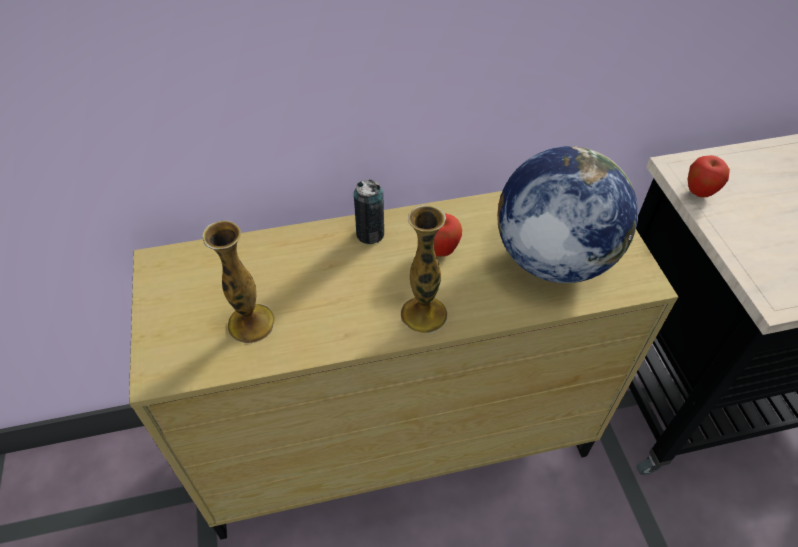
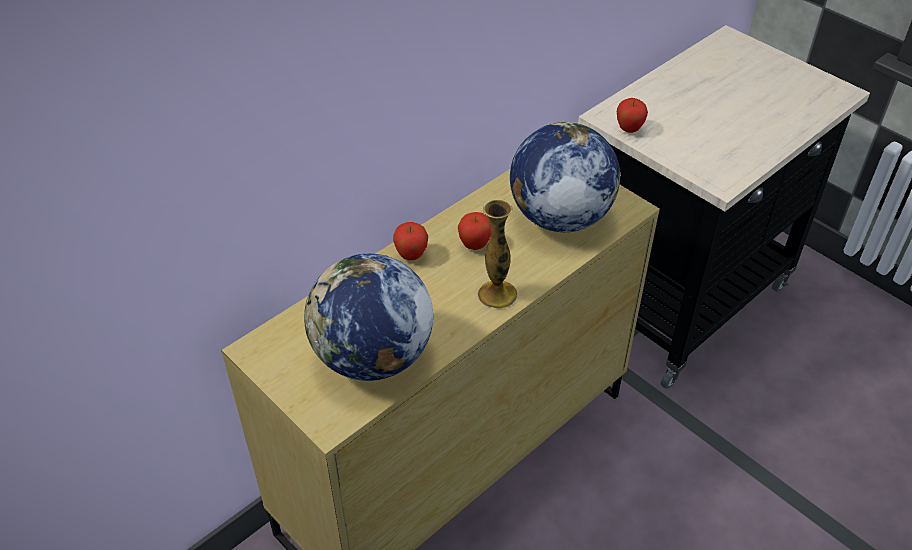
camera: 30 degrees left, 5 degrees down
(251, 323) = (372, 358): vase -> globe
(370, 234) = (411, 256): can -> apple

